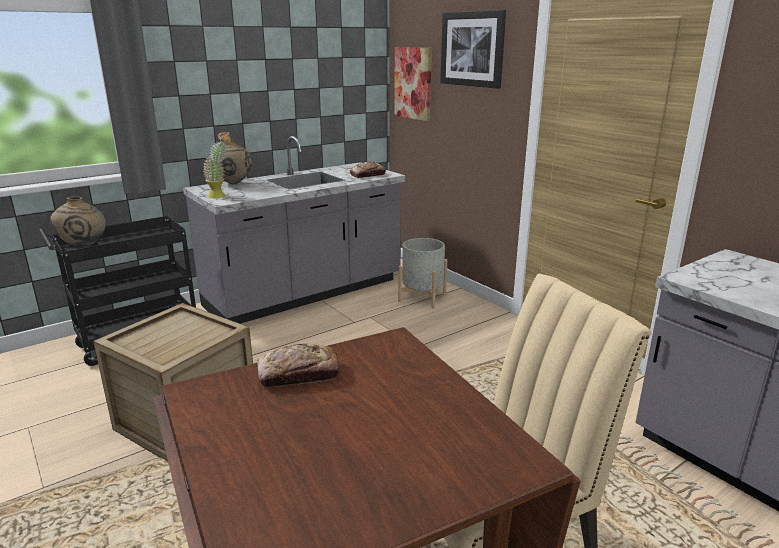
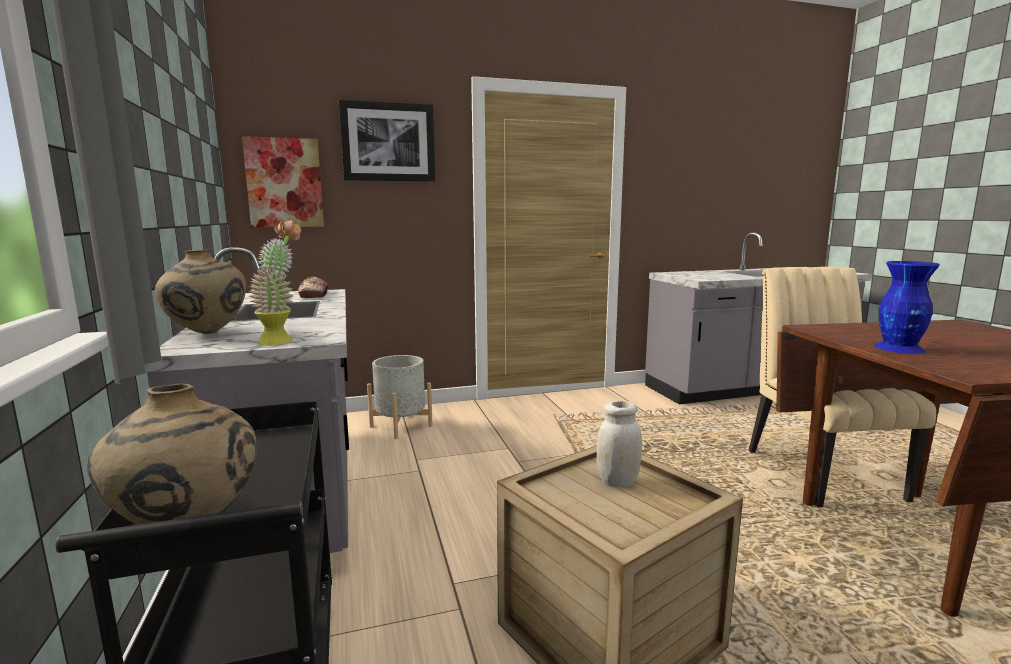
camera: 70 degrees left, 10 degrees down
(188, 335) = (617, 481): none -> white jar
(299, 374) = (899, 348): bread -> blue vase

